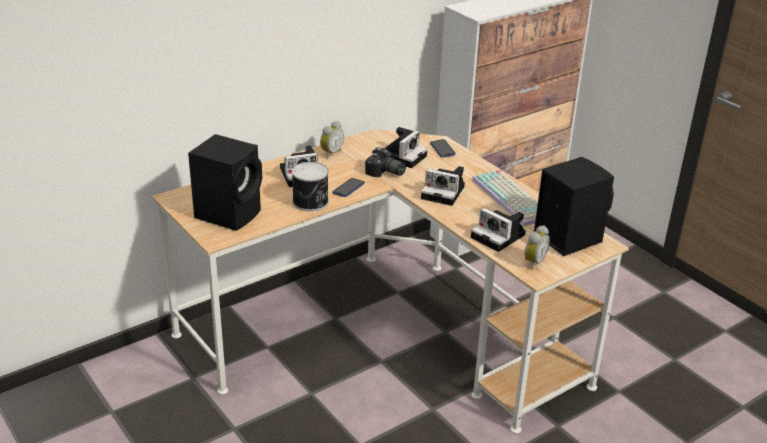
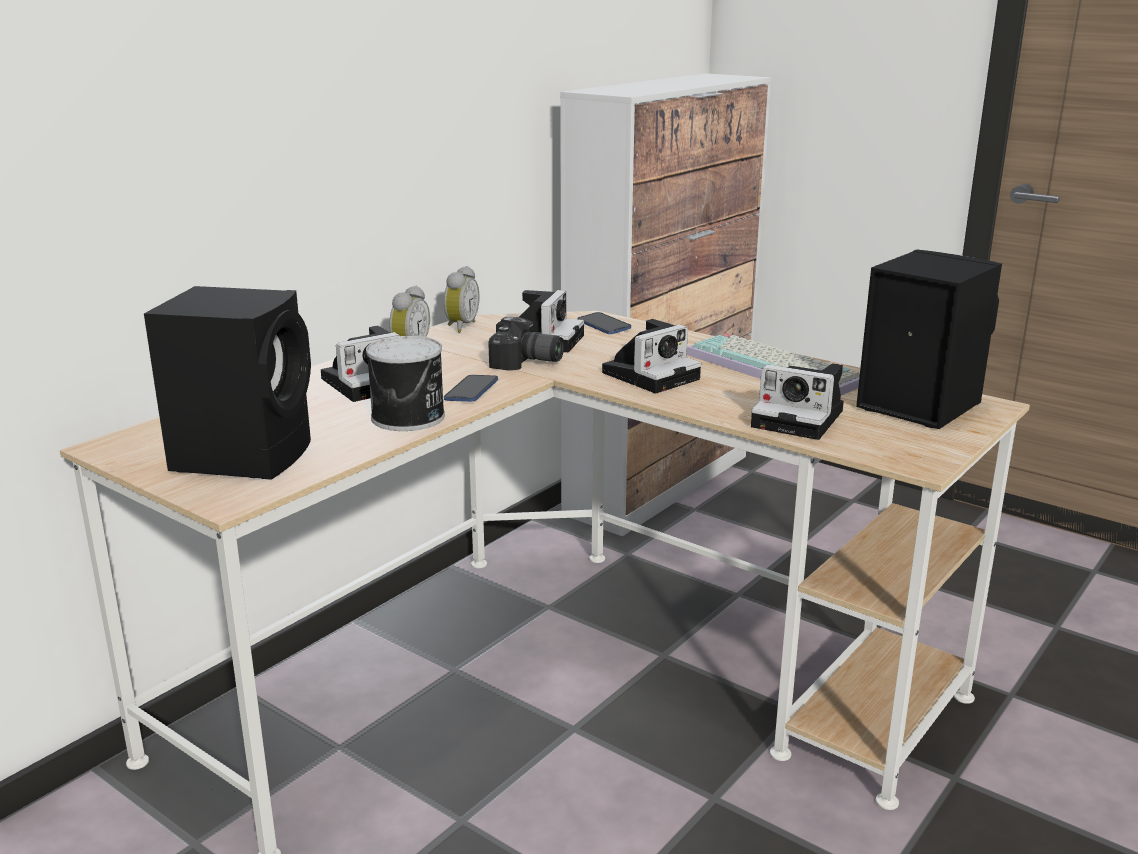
camera: 15 degrees left, 10 degrees down
(445, 192) = (652, 375): camera -> camera turned 45 degrees counterclockwise
(533, 262) = (894, 445): alarm clock -> alarm clock (460, 327)

